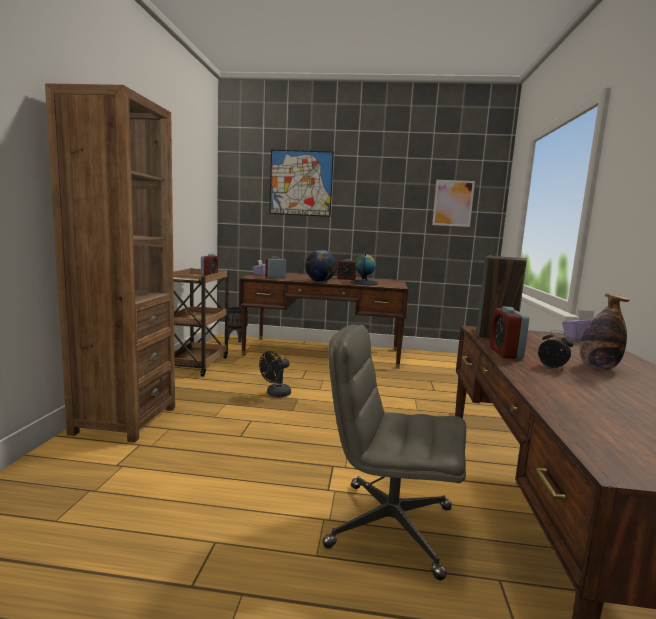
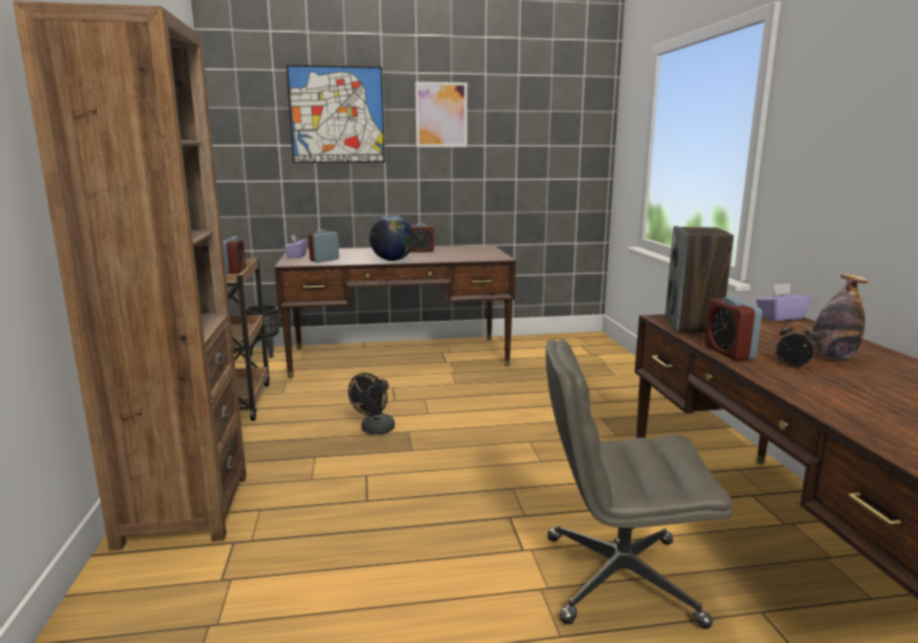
camera: 15 degrees left, 5 degrees up
(364, 283) = (451, 256): globe -> none
(453, 203) = (550, 136): picture -> picture (441, 115)

